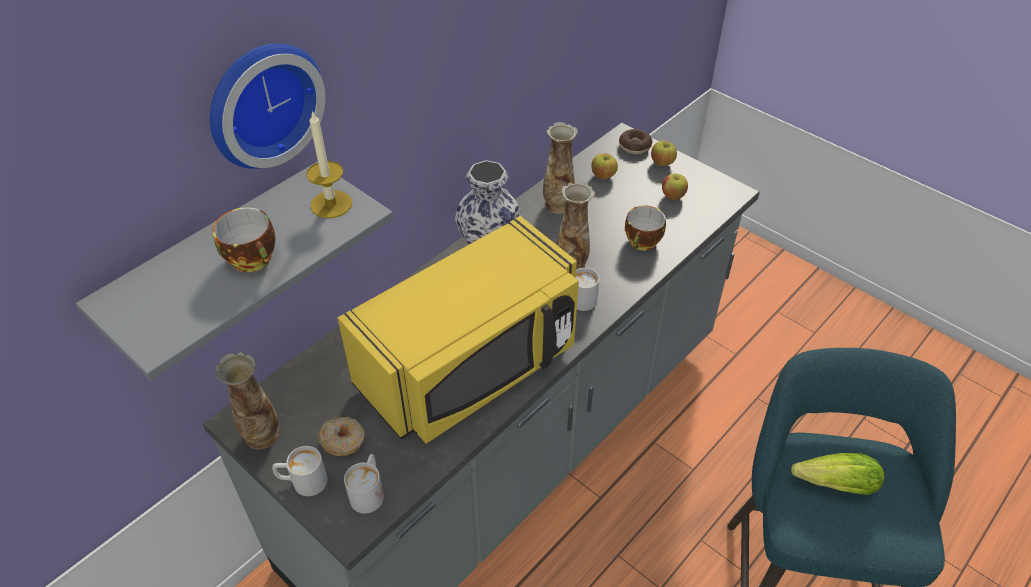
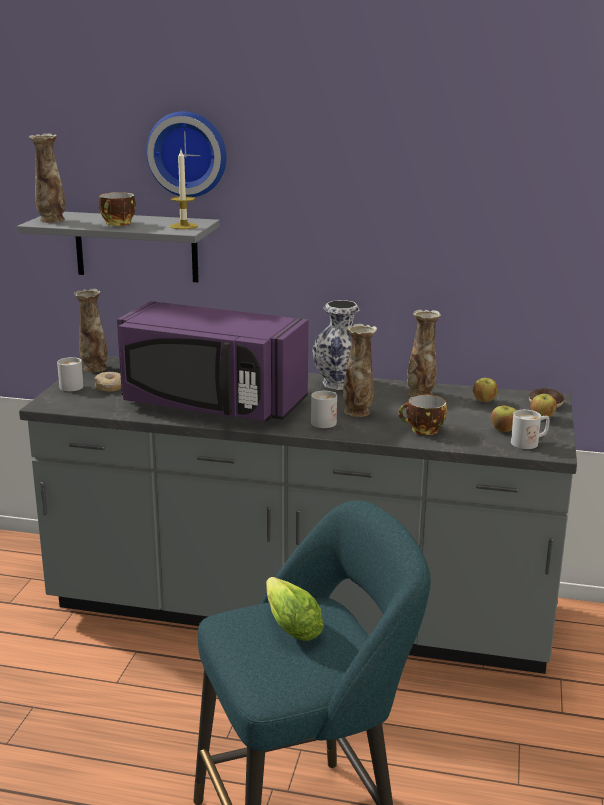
camera: 60 degrees right, 25 degrees down
(153, 322) = (51, 220): none -> vase
(369, 491) = (77, 402): white mug -> white mug (529, 443)
(472, 366) = (211, 404): yellow microwave -> purple microwave

